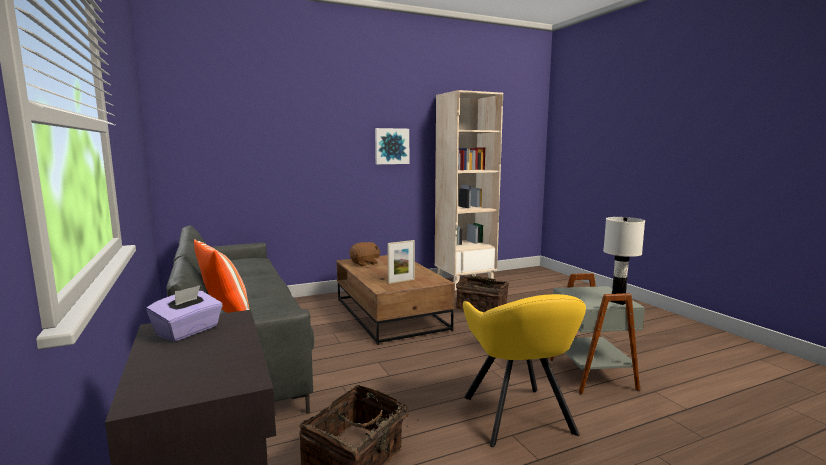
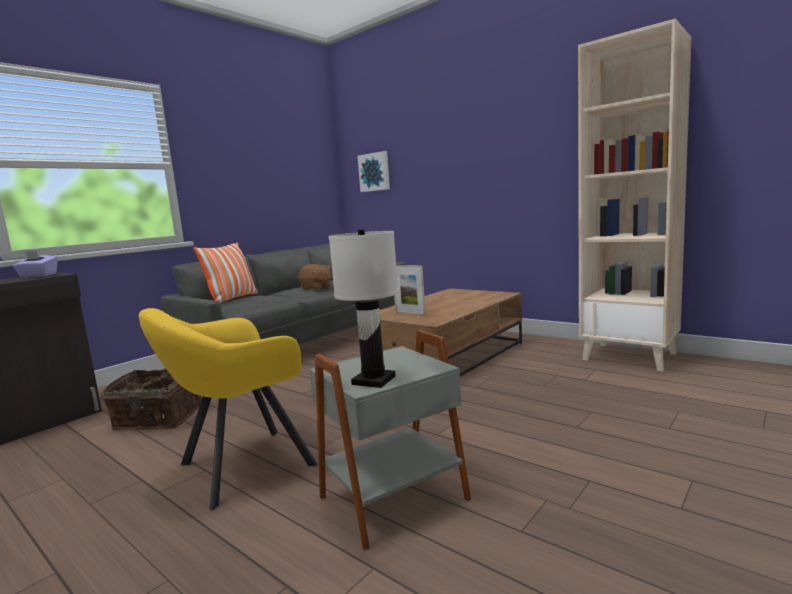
camera: 65 degrees right, 0 degrees up
(365, 263) = (453, 294): brown plush toy -> brown plush toy (316, 288)
(391, 146) = (535, 149): picture -> picture (374, 172)
(482, 308) = (541, 387): basket -> none

